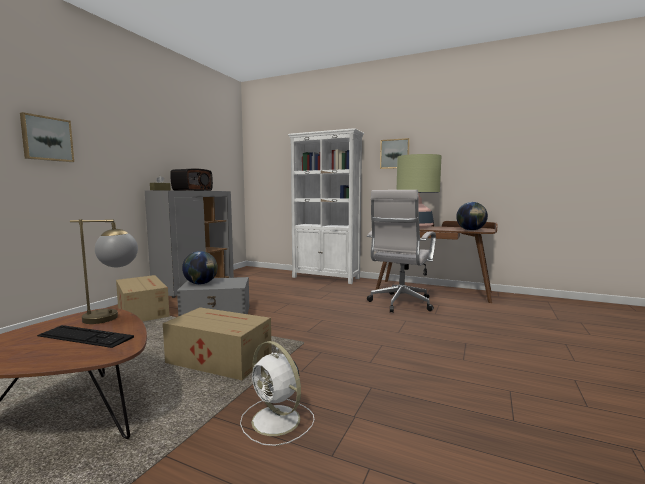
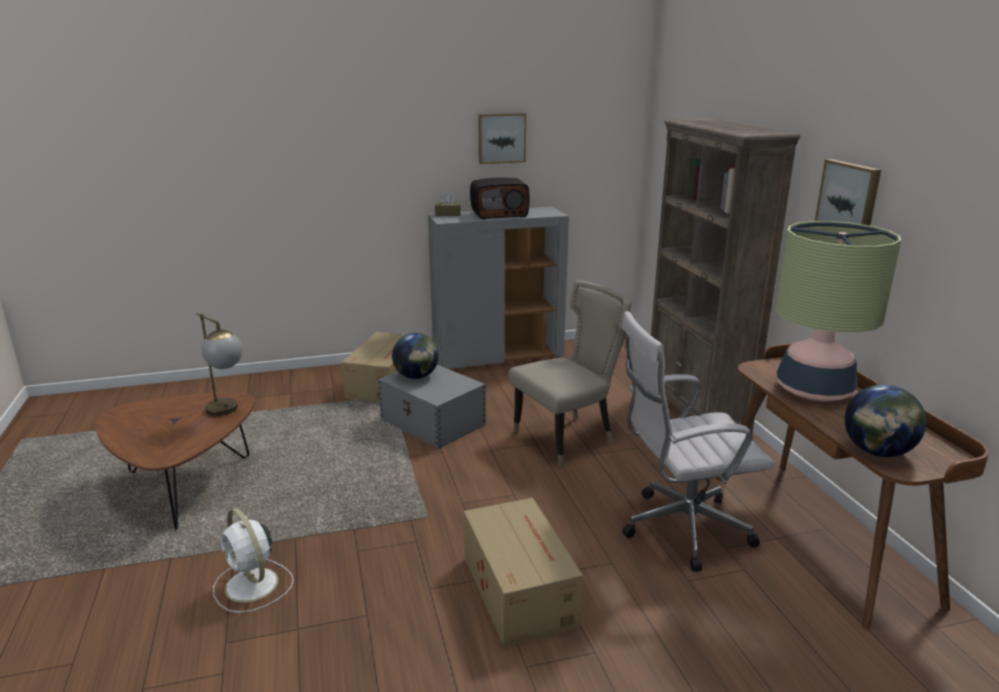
camera: 50 degrees right, 15 degrees up
(47, 139) = (300, 161): picture -> picture (501, 138)
(85, 336) = (181, 428): keyboard -> none
(218, 359) = (330, 490): cardboard box -> cardboard box (519, 589)
(277, 421) = (253, 586): white fan -> white fan turned 45 degrees counterclockwise
(298, 297) = (568, 438): none -> beige chair
(326, 278) = (695, 412): white bookcase -> brown bookcase

